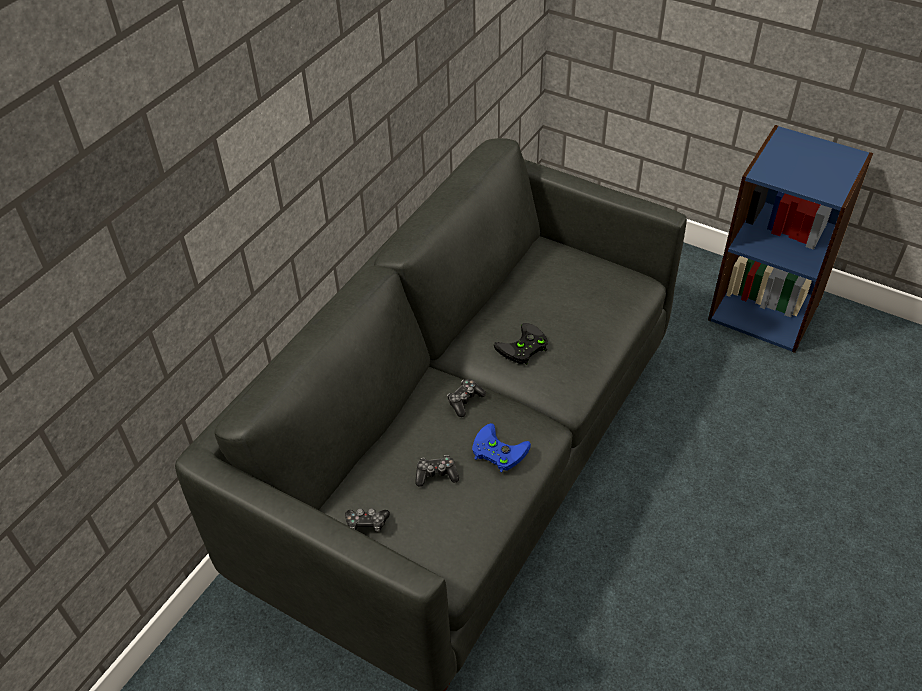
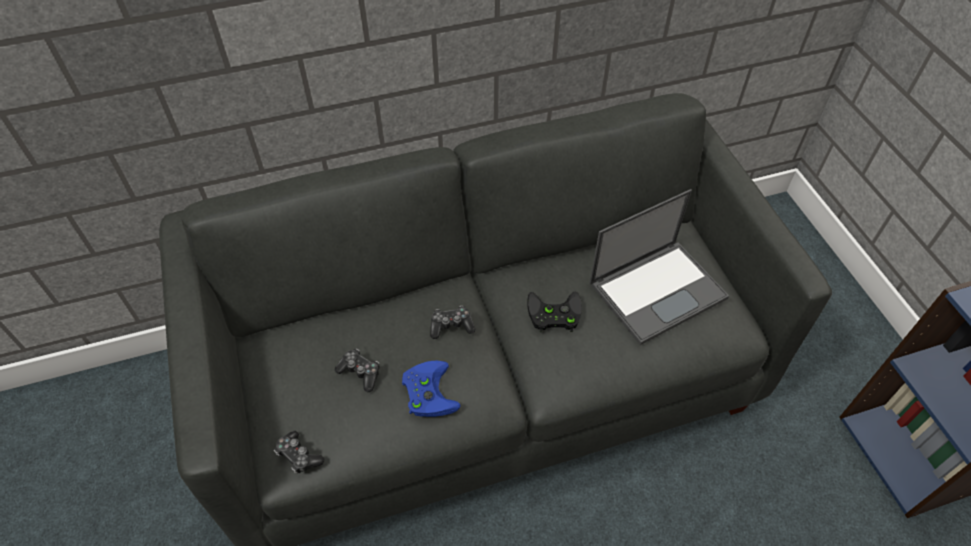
camera: 40 degrees right, 5 degrees up
(366, 523) = (271, 371): game controller -> game controller (298, 456)
(571, 288) = (658, 289): none -> laptop

